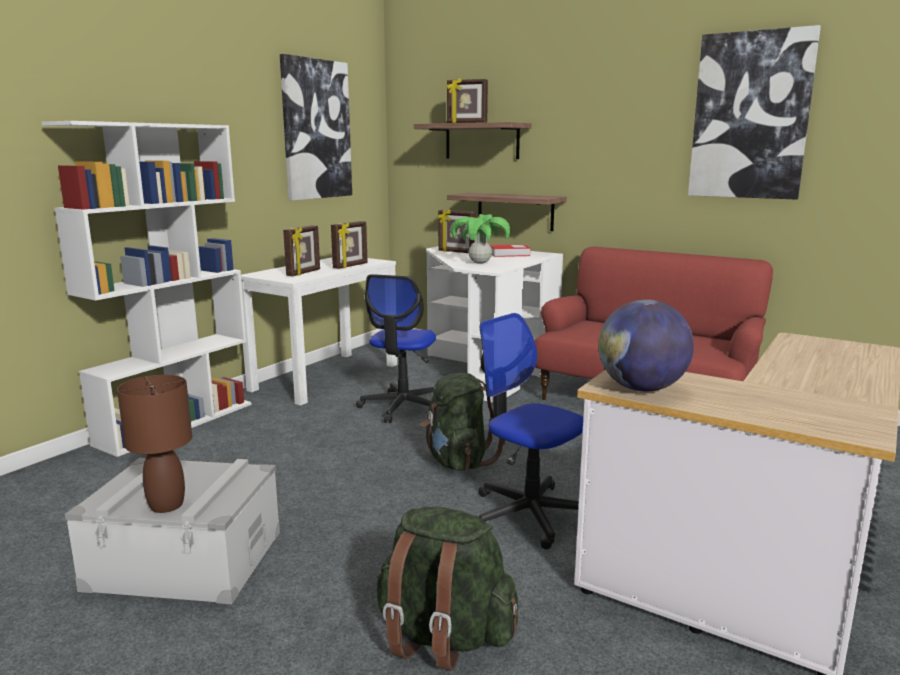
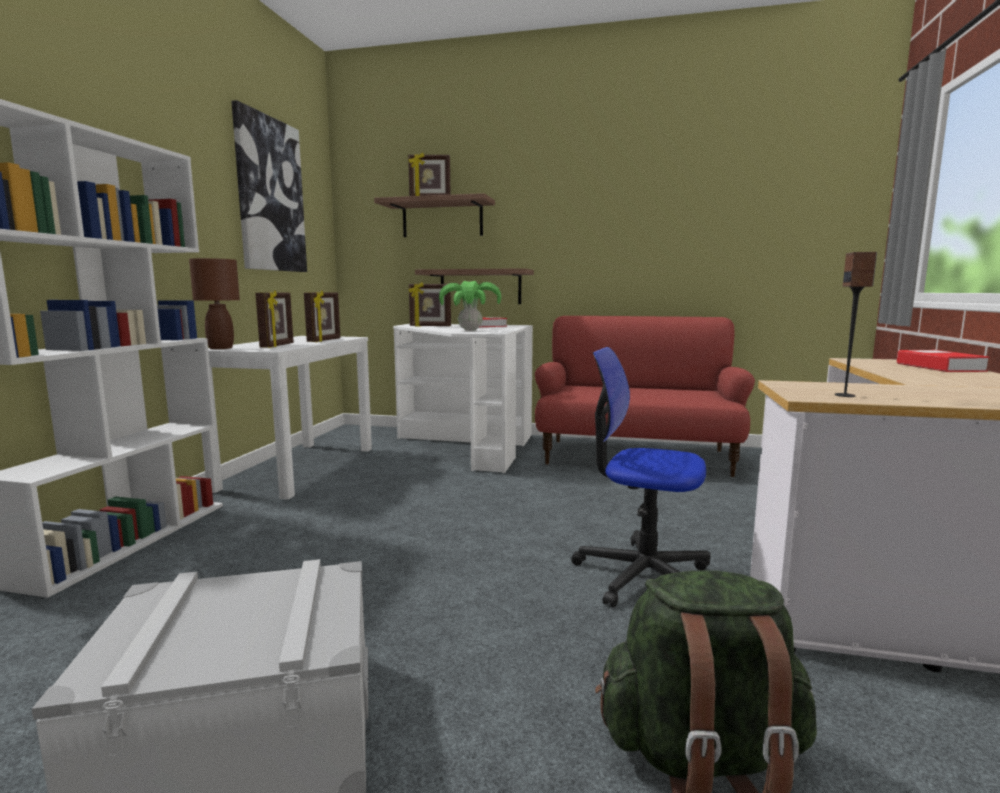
camera: 20 degrees left, 5 degrees down
(166, 505) = (232, 651): brown table lamp -> brown table lamp (220, 348)
(402, 407) = (410, 487): office chair -> none
(458, 461) = (518, 532): green backpack -> none
(641, 388) = (845, 395): globe -> speaker
(750, 116) = (704, 190): picture -> none
(858, 359) = (939, 367): none -> book

